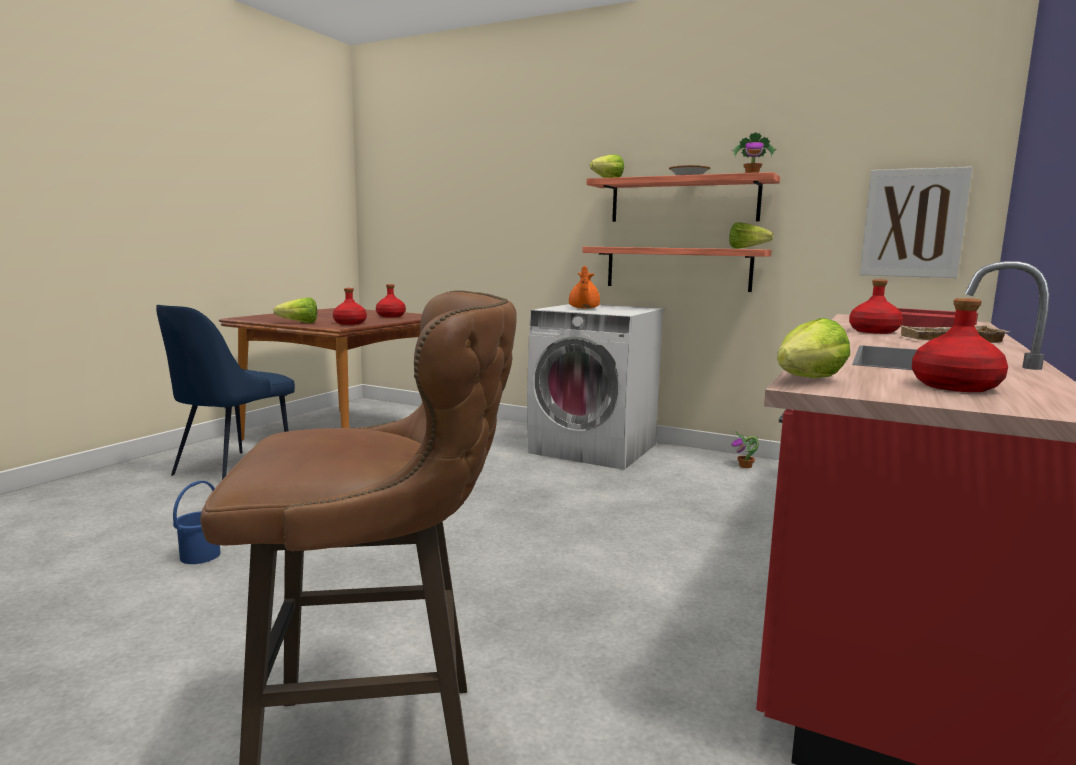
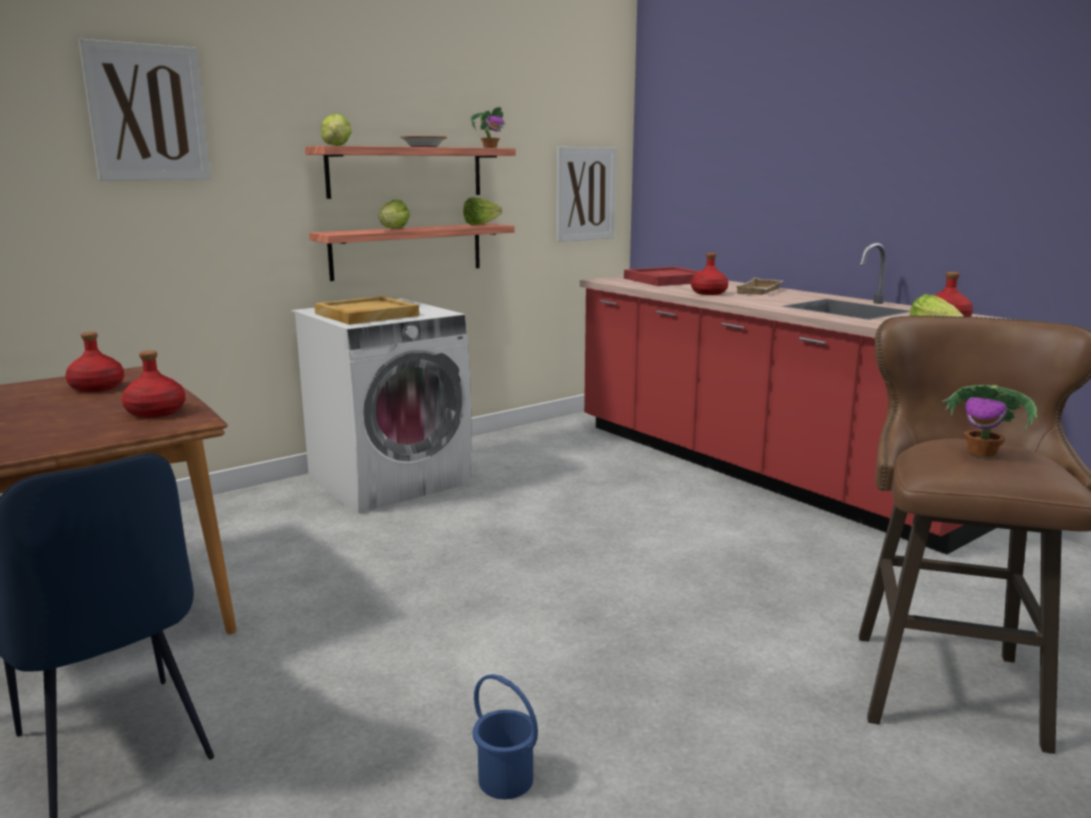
camera: 65 degrees left, 5 degrees up
(296, 323) = (76, 439): lettuce -> lettuce (390, 229)
(506, 165) = (147, 113): none -> picture
(583, 308) = (366, 315): orange teapot -> beige tray
(745, 466) = (515, 440): potted plant -> potted plant (983, 452)

